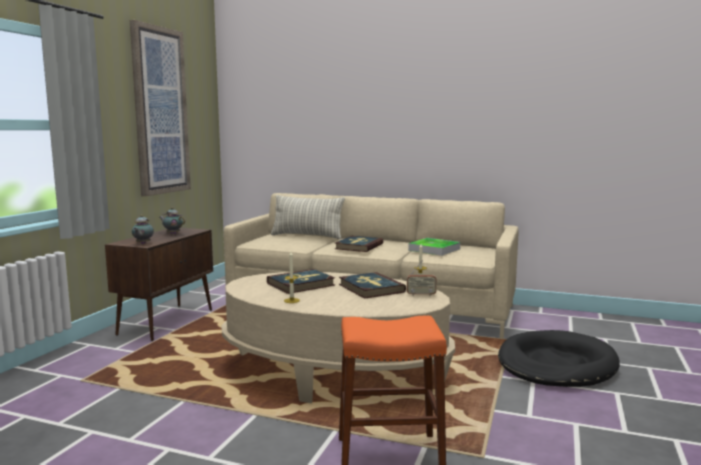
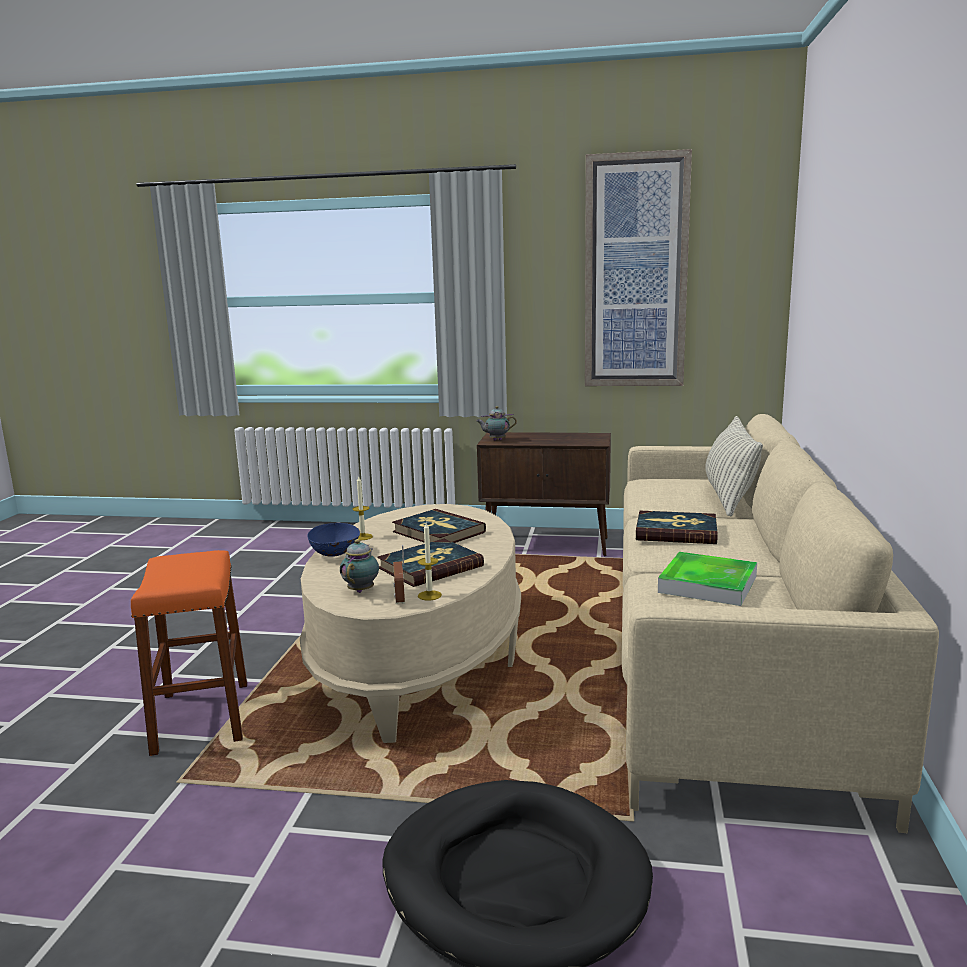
camera: 80 degrees right, 5 degrees up
(172, 233) = (564, 439): teapot -> teapot (362, 590)
(325, 307) = (335, 554): none -> blue bowl

